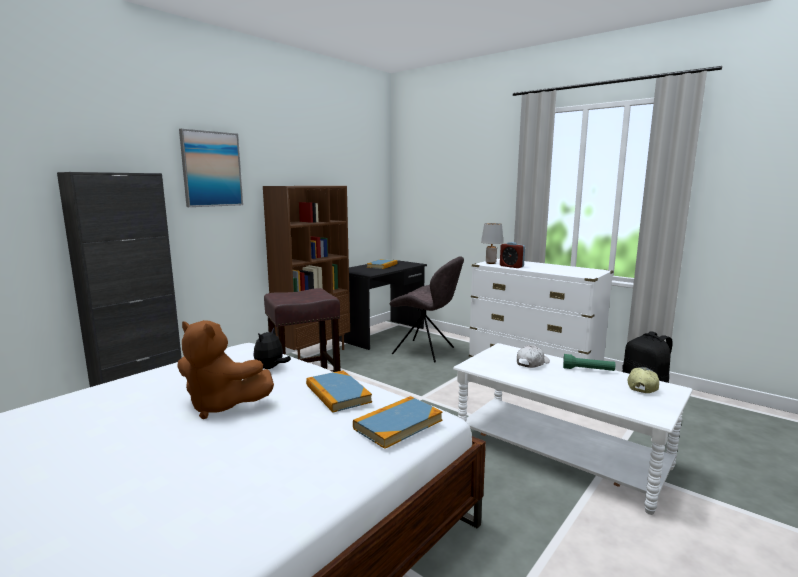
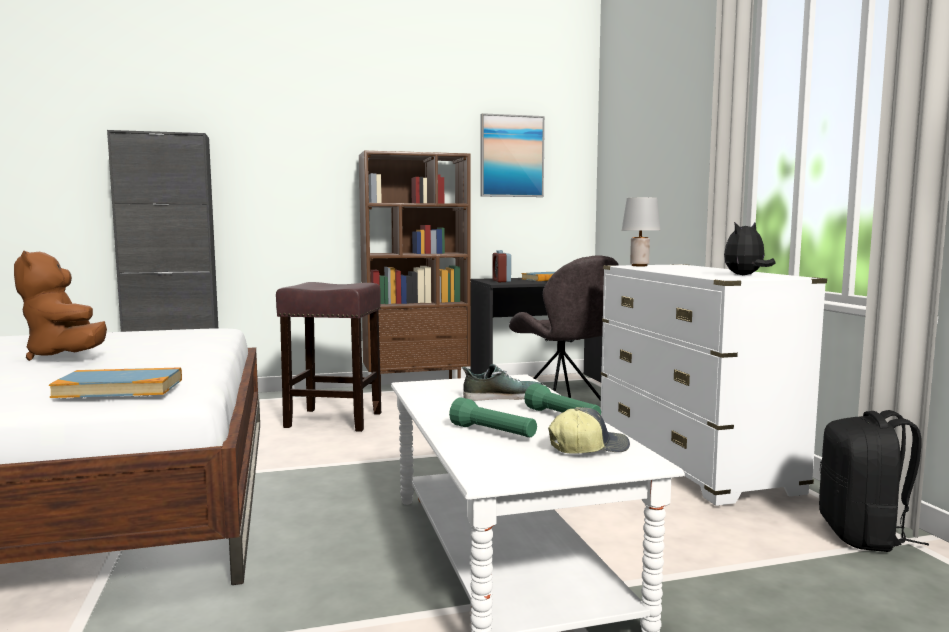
camera: 35 degrees right, 5 degrees down
(211, 169) = (291, 134): picture -> picture (511, 156)
(271, 368) = (180, 343): plush toy -> plush toy (745, 275)
(337, 394) = (156, 363): book -> none
(511, 266) = (653, 268): alarm clock -> alarm clock (501, 281)
(532, 363) = (503, 396): white cap -> shoe
(591, 390) = (493, 433): none -> green flashlight

